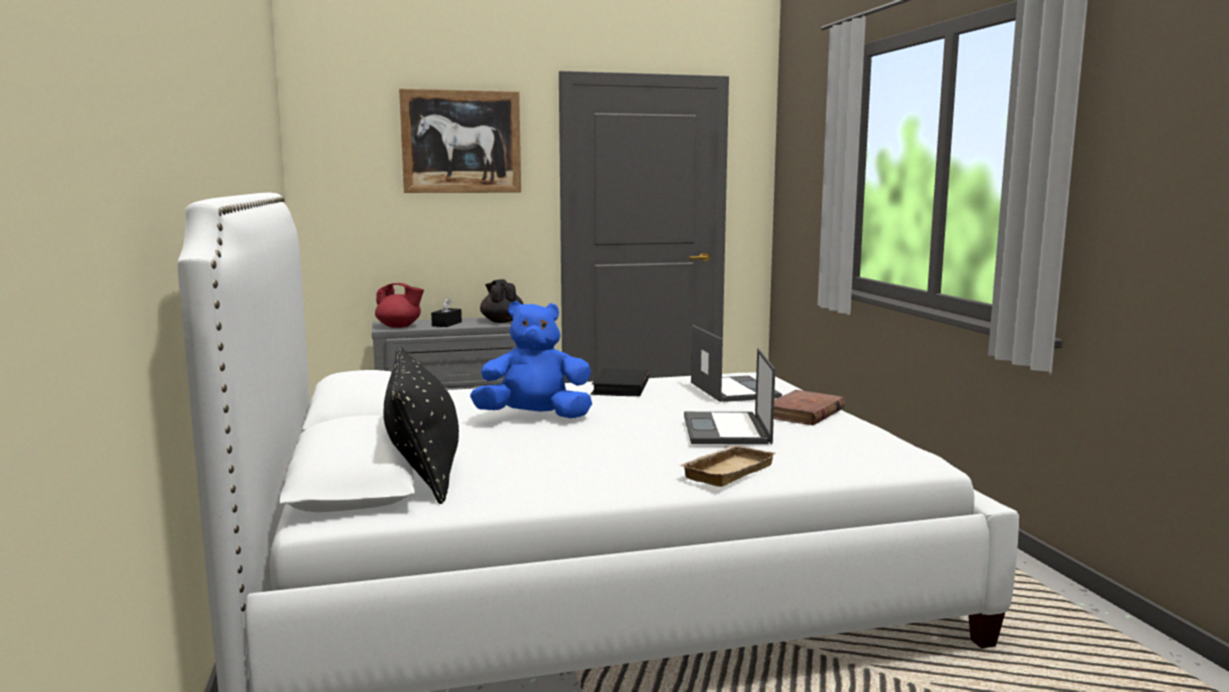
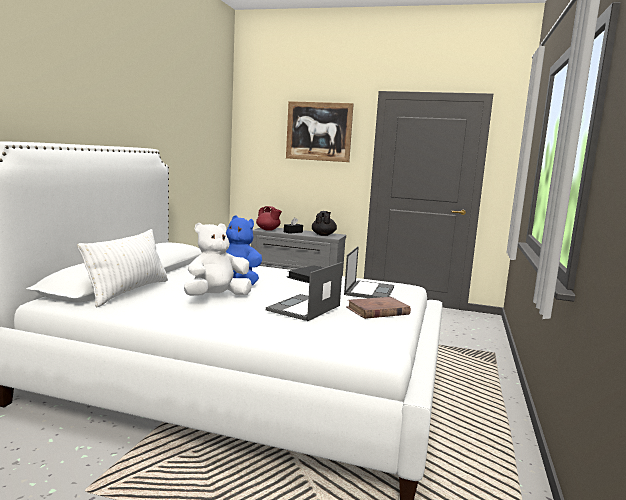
camera: 30 degrees right, 0 degrees up
(423, 469) = (128, 292): black pillow -> white pillow
(576, 444) = (216, 297): none -> white plush toy
(726, 471) = (252, 328): beige tray -> none

